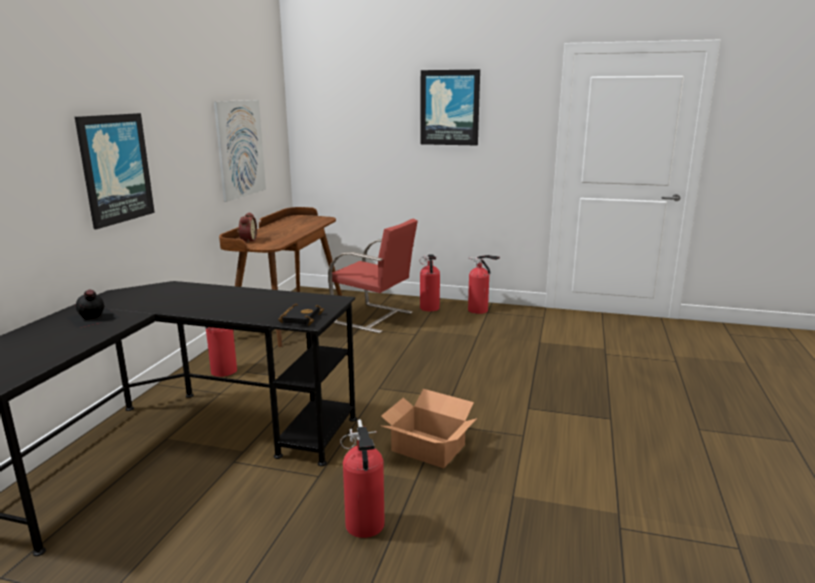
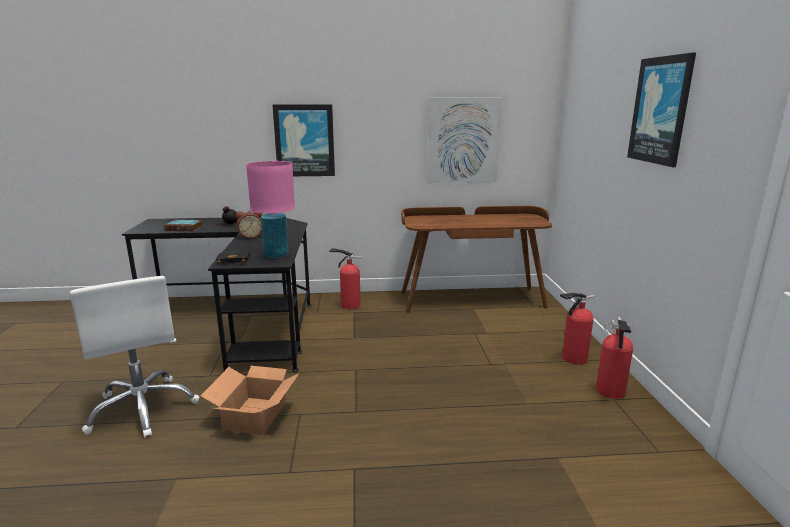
camera: 70 degrees right, 0 degrees up
(62, 345) = (185, 228): none -> book
(247, 241) = (427, 218): alarm clock -> alarm clock (251, 236)
(306, 300) = (276, 255): none -> pink table lamp
(365, 527) = (143, 408): fire extinguisher -> white office chair
(374, 318) = (508, 335): red chair -> none

